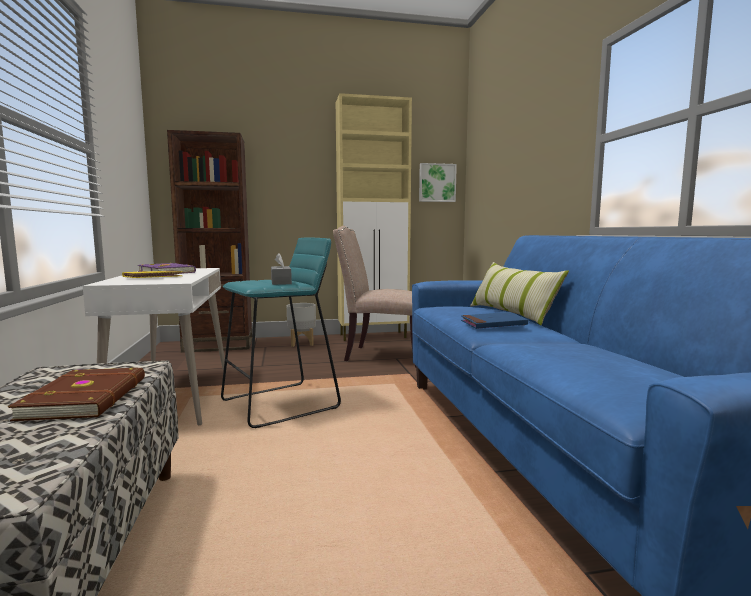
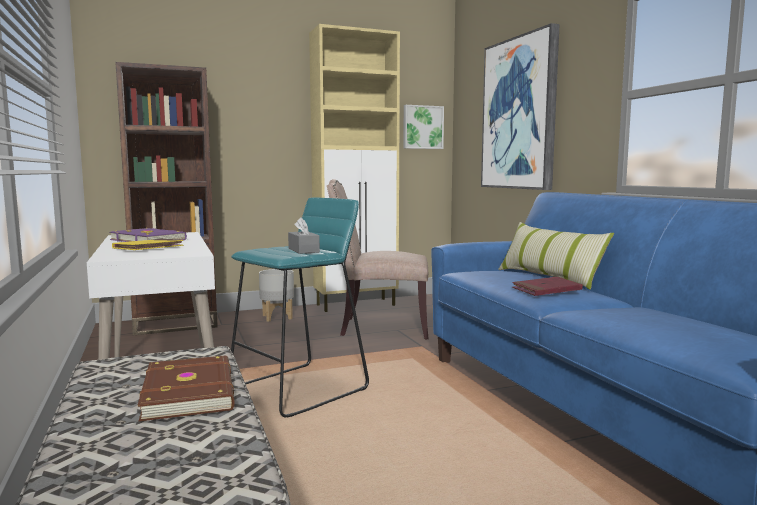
camera: 10 degrees left, 0 degrees up
(493, 324) = (546, 290): blue book -> red book
(514, 166) = (519, 114): none -> picture

